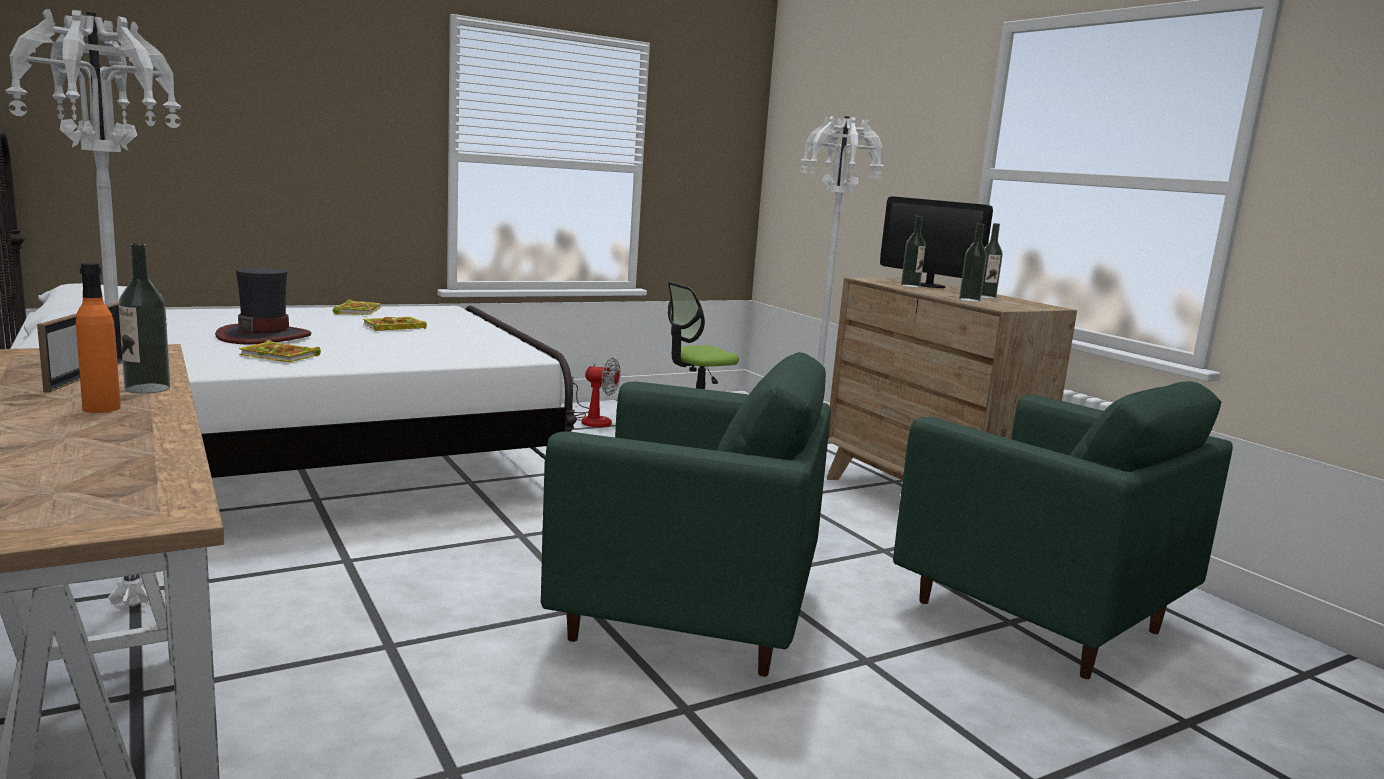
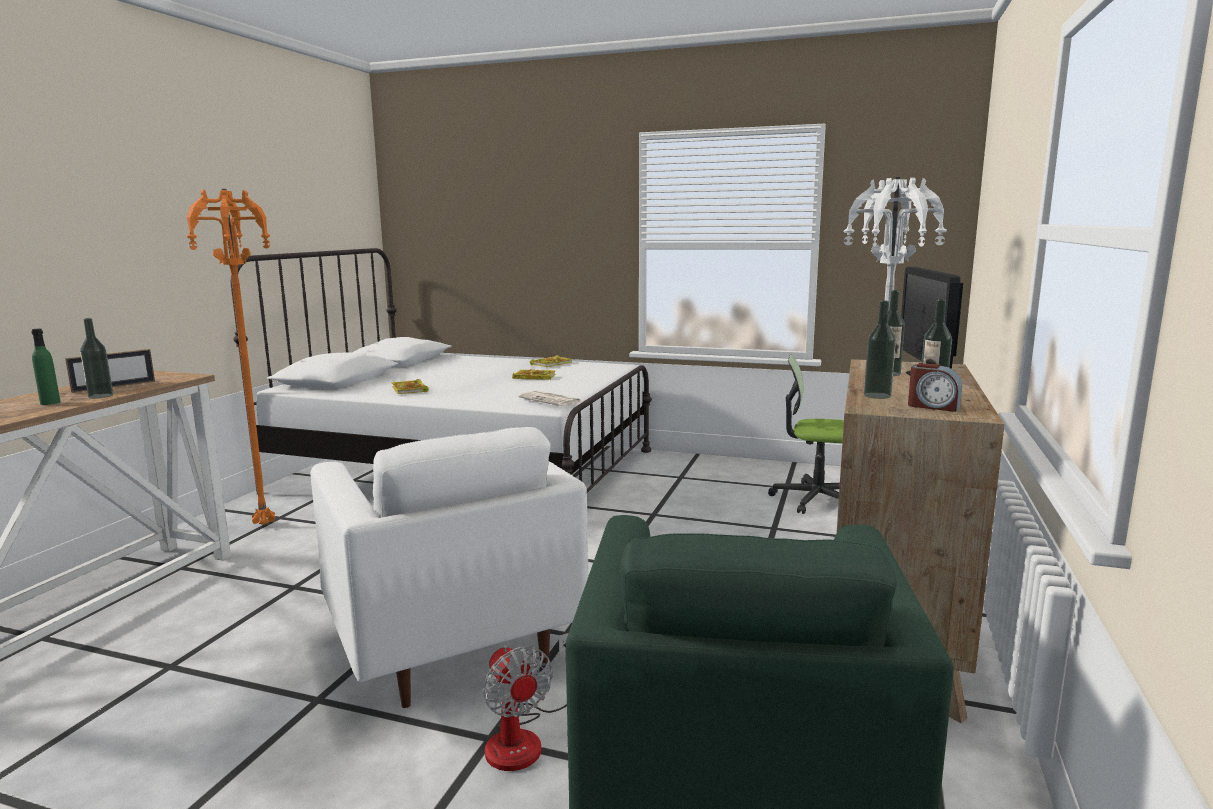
camera: 50 degrees right, 0 degrees up
(101, 408) = (50, 403): orange bottle -> green bottle
(137, 605) = (266, 524): white floor lamp -> orange floor lamp
(264, 336) = (444, 376): hat -> none
(507, 347) = (550, 399): none -> newspaper
(592, 419) = (733, 475): fan -> fan (524, 737)
(687, 620) = (452, 644): green armchair -> white armchair
(1017, 304) = (933, 406): none -> alarm clock

